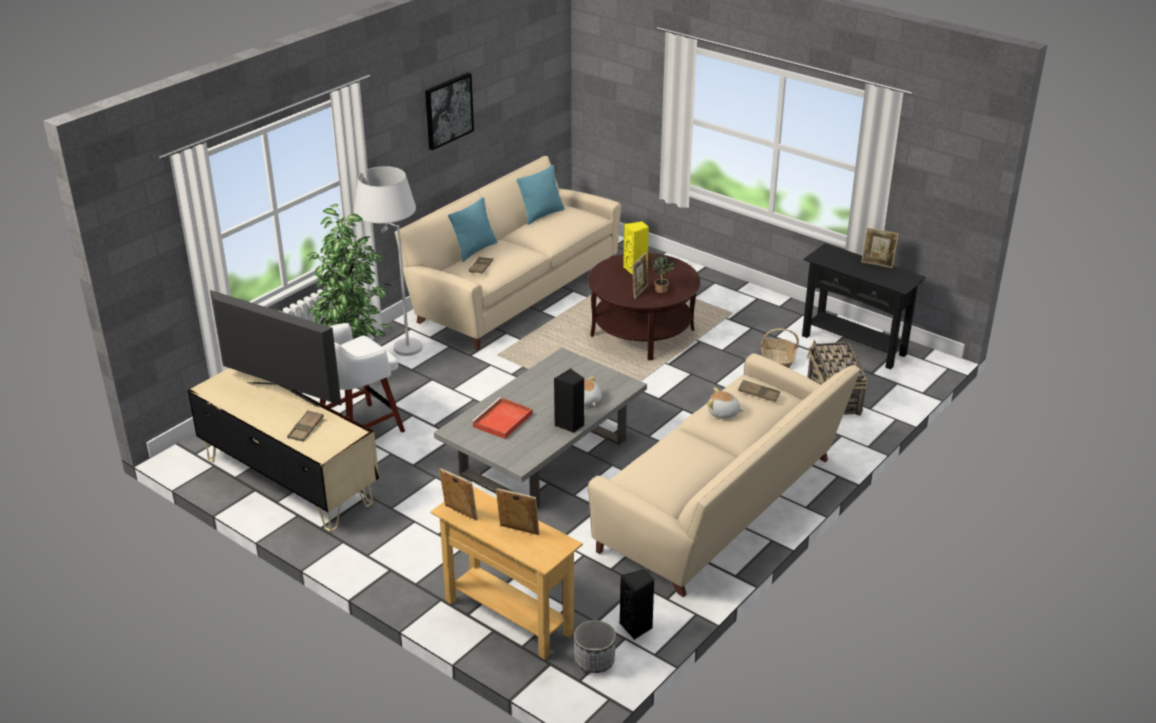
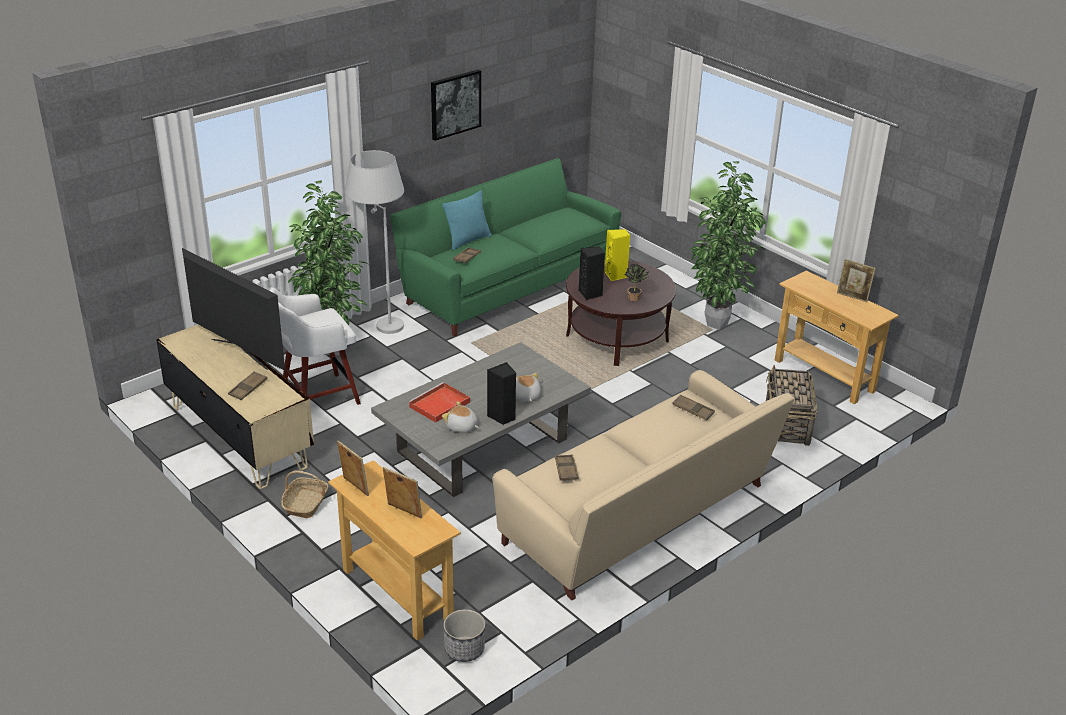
camera: 10 degrees right, 0 degrees up
(514, 291) = (507, 284): beige sofa -> green sofa
(541, 215) = (543, 214): turquoise pillow -> none
(637, 627) = (516, 623): black speaker -> black speaker (590, 294)
(639, 291) = (612, 297): picture frame -> none
(656, 468) = (566, 470): none -> brown tray
(723, 413) = (651, 424): plush toy -> plush toy (461, 427)
(736, 305) = (718, 323): none -> potted plant
(777, 359) = (742, 380): basket -> basket (305, 504)
(853, 345) = (824, 375): black console table -> beige console table

